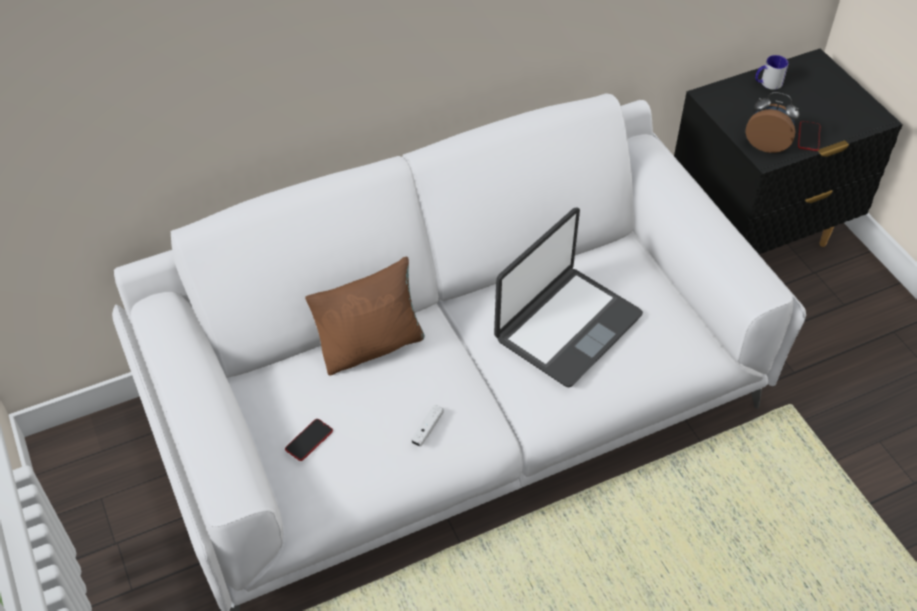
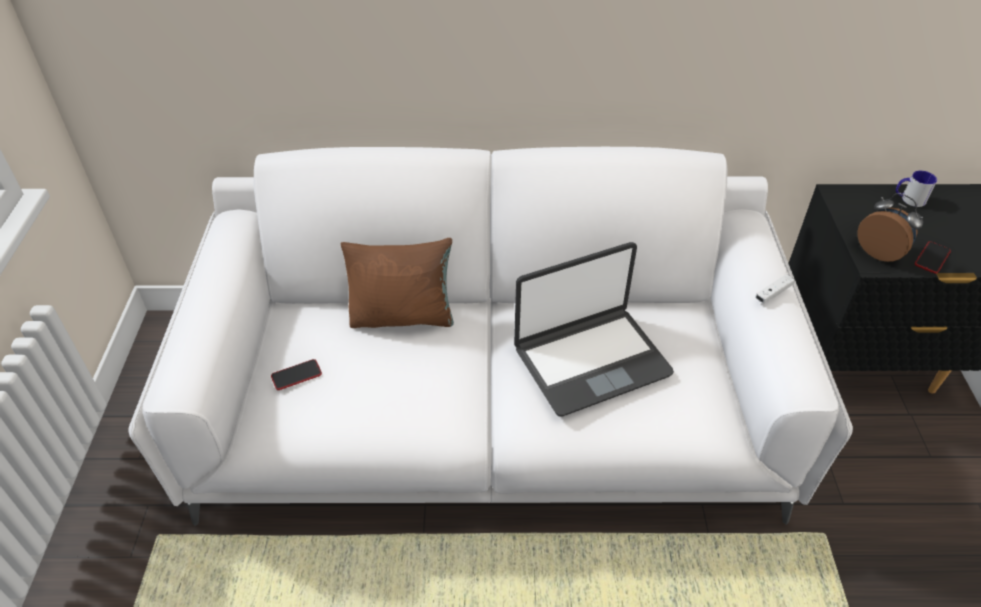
camera: 25 degrees right, 5 degrees down
(427, 429) = (404, 405): white game controller -> white game controller (773, 293)

